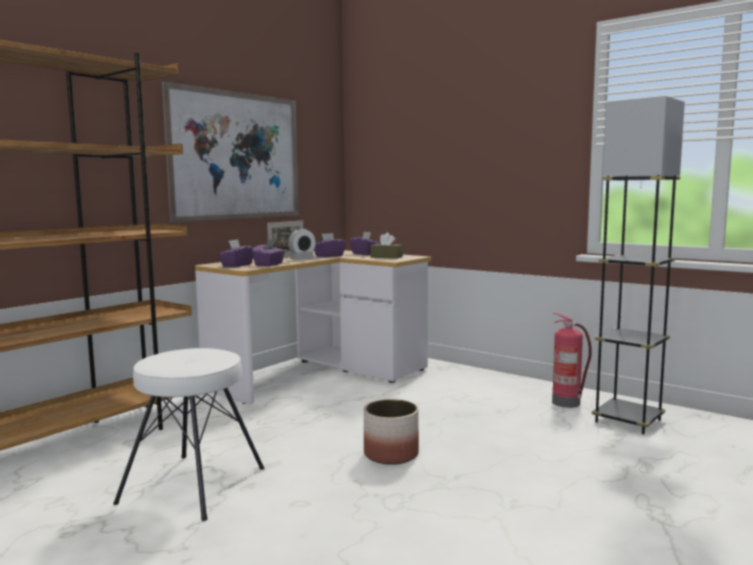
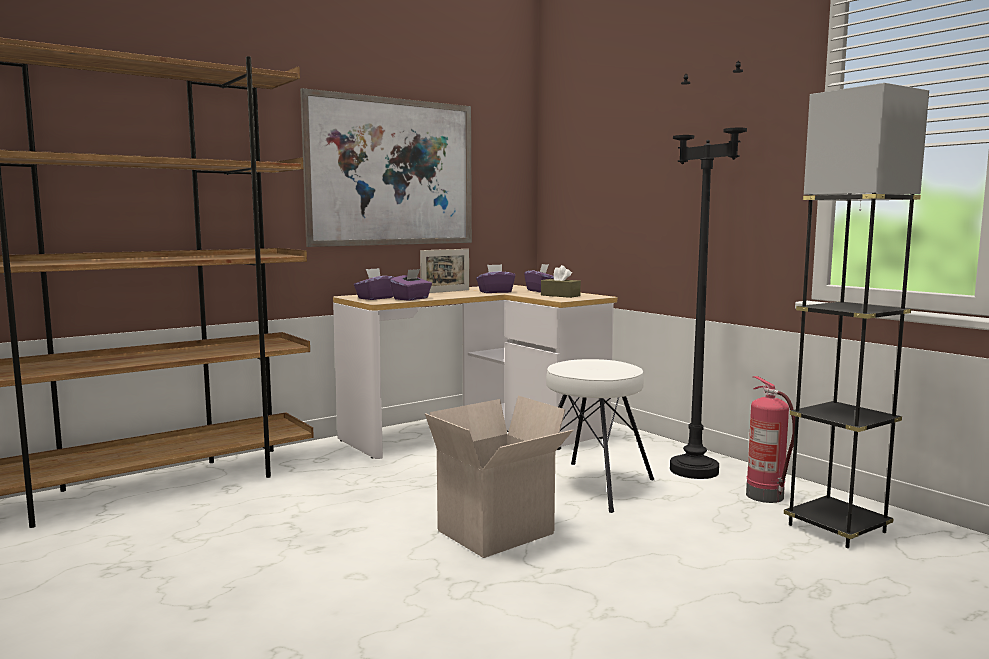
camera: 15 degrees right, 0 degrees up
(194, 485) = (261, 541): white stool -> white stool (592, 486)
(302, 259) = (458, 294): alarm clock -> none
(390, 454) = (496, 534): planter -> cardboard box
(504, 389) = (693, 470): none -> black floor lamp

